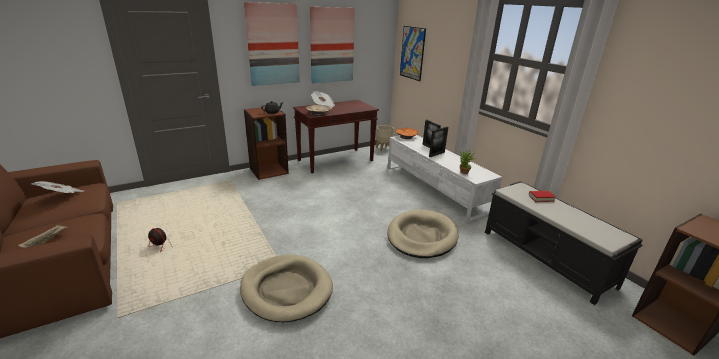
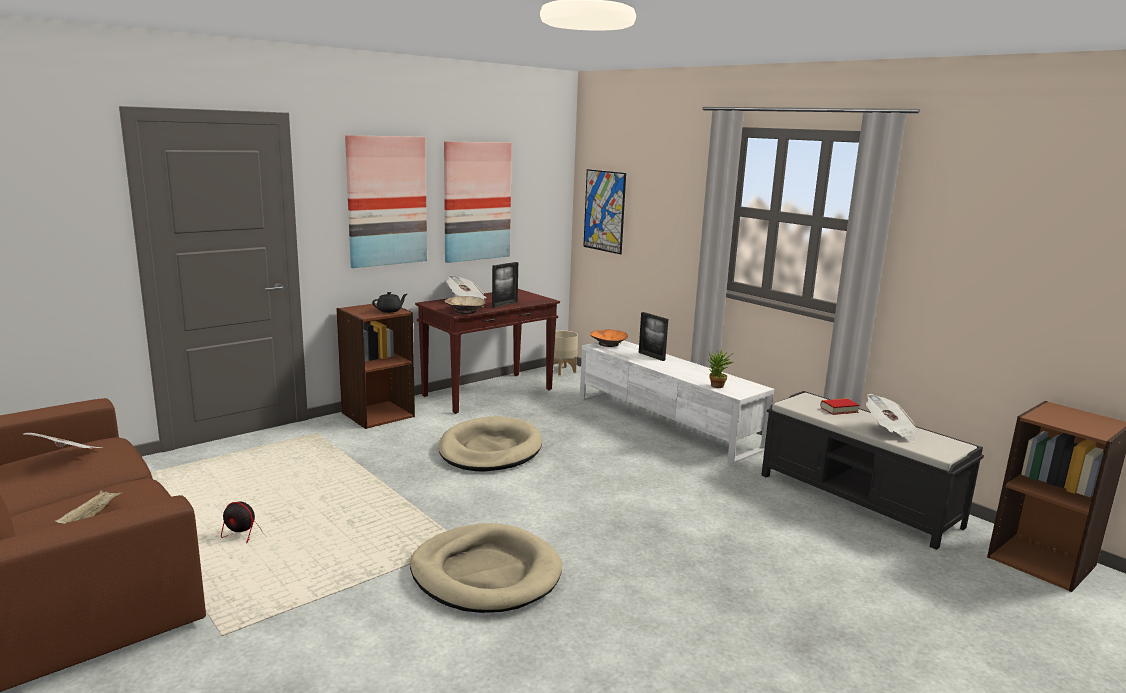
camera: 10 degrees left, 10 degrees down
(421, 236) = (668, 488): beige dog bed -> beige dog bed (490, 450)
(436, 154) = (666, 365): picture frame -> picture frame (504, 304)
(574, 220) = (890, 432): none -> newspaper

